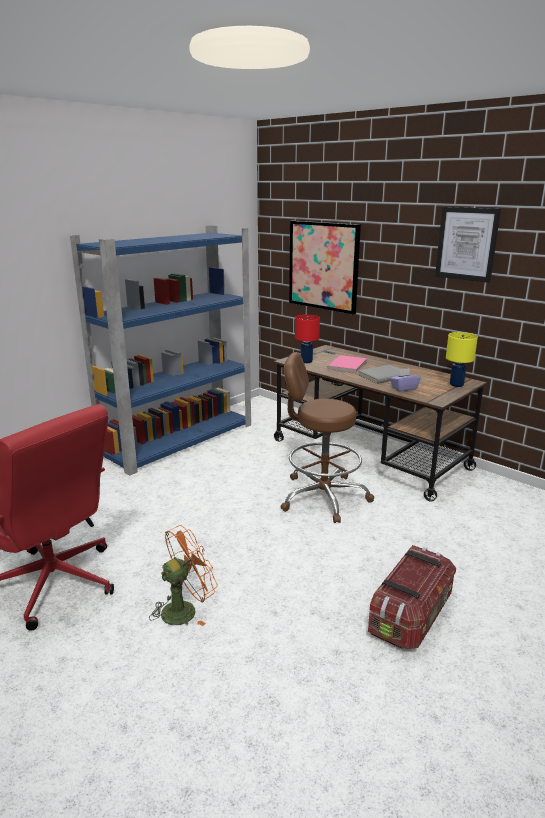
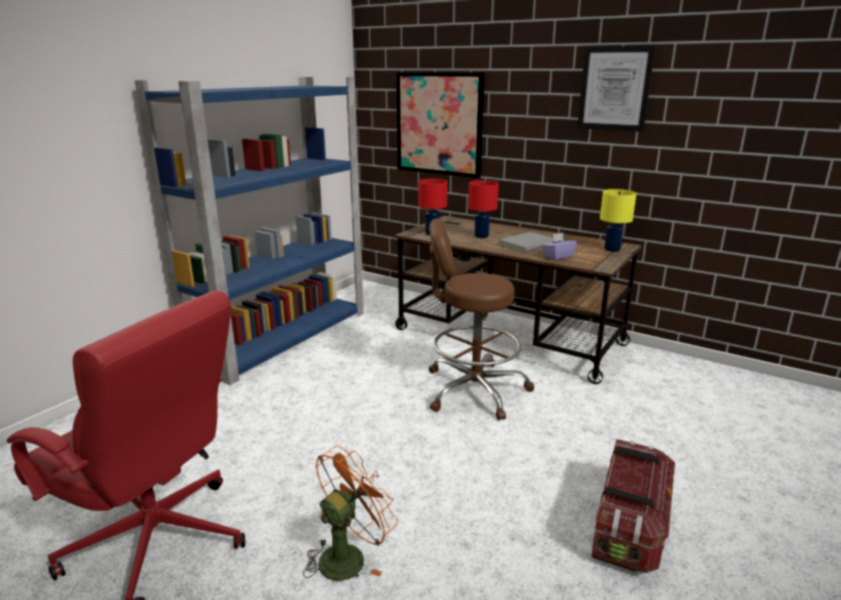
camera: 10 degrees left, 0 degrees up
(348, 366) = (482, 236): pink book -> red table lamp

